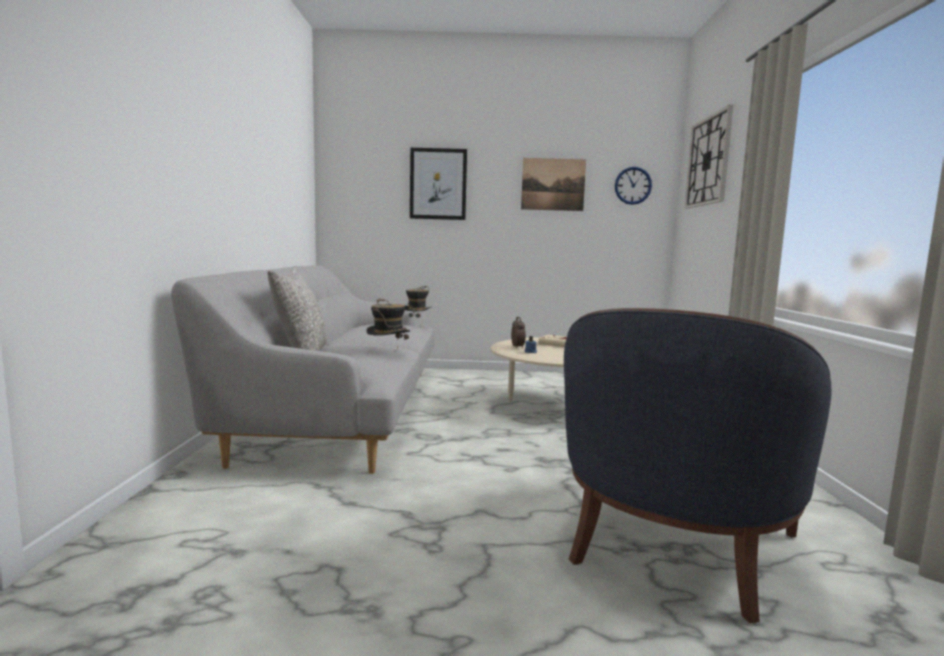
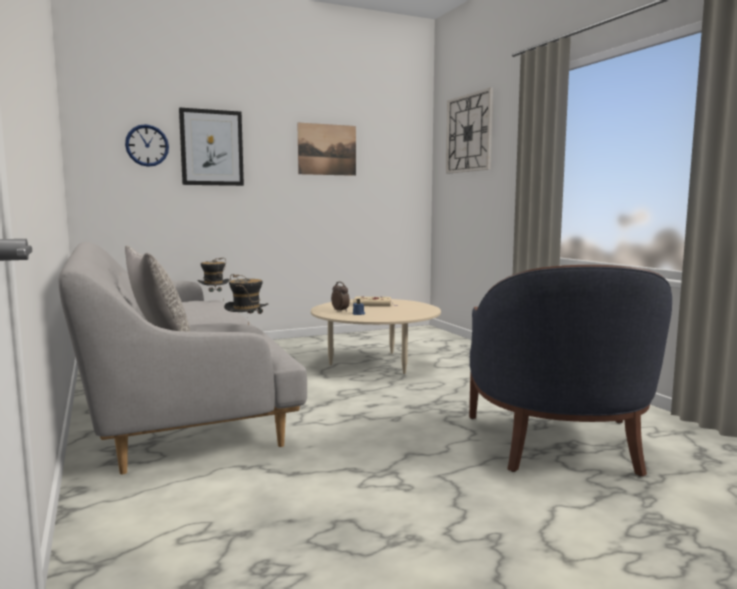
camera: 25 degrees left, 0 degrees up
(633, 185) = (397, 151): wall clock -> wall clock (147, 145)

